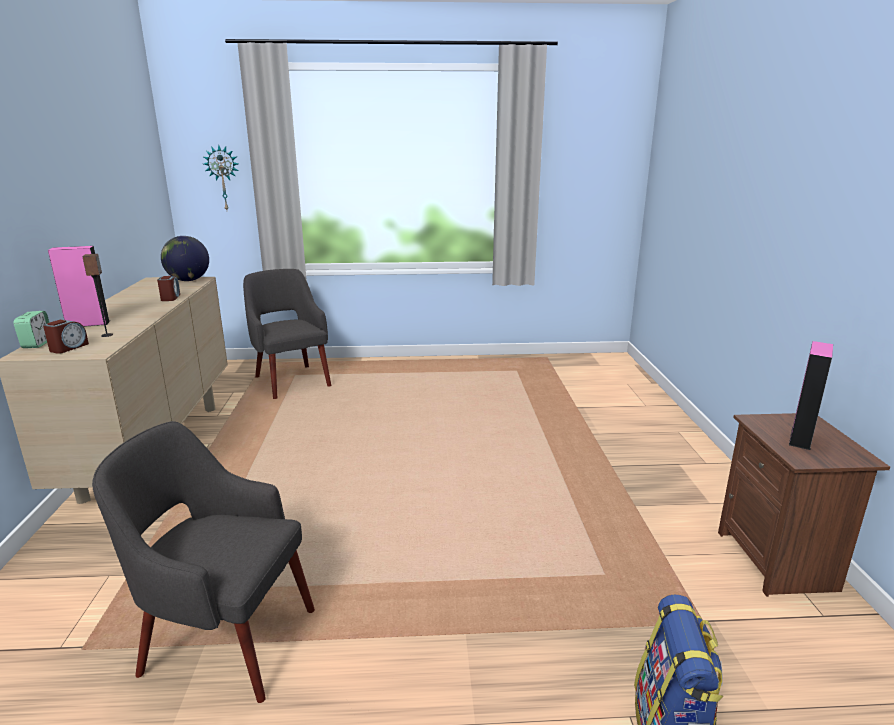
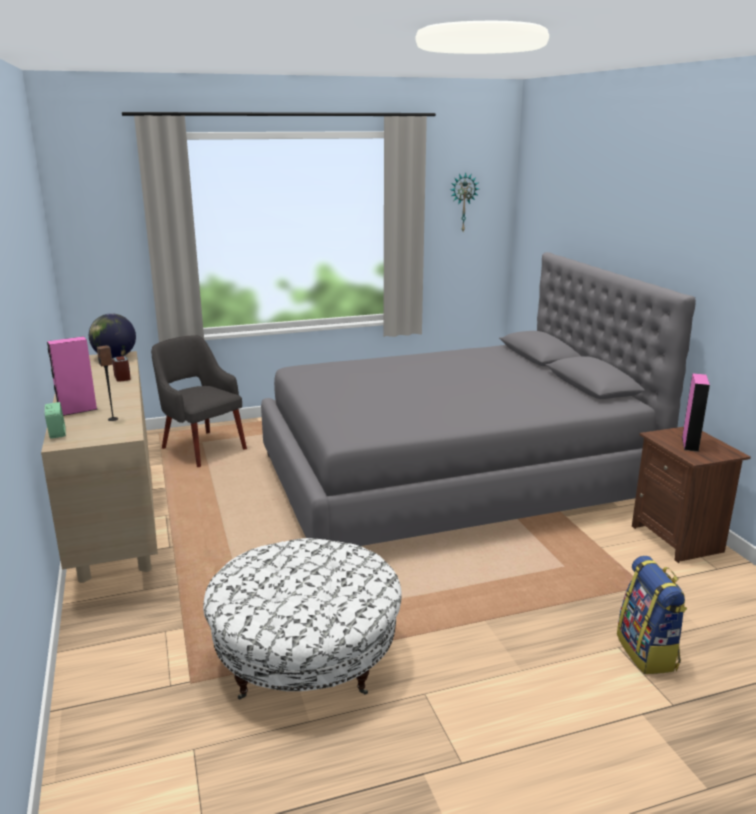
camera: 15 degrees left, 0 degrees up
(68, 348) = (94, 434): alarm clock -> none
(223, 178) = (114, 248): wall clock -> wall clock (463, 202)
(226, 640) = (306, 656): grey armchair -> white ottoman
(520, 444) = (451, 480): none -> grey bed

